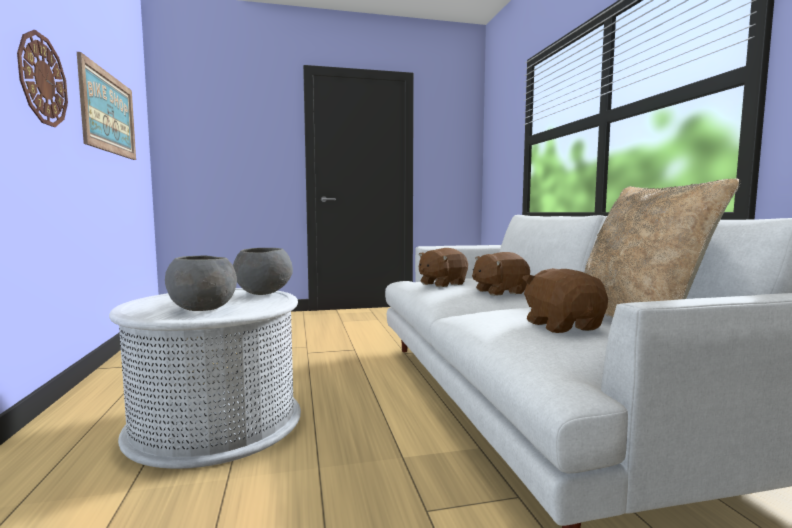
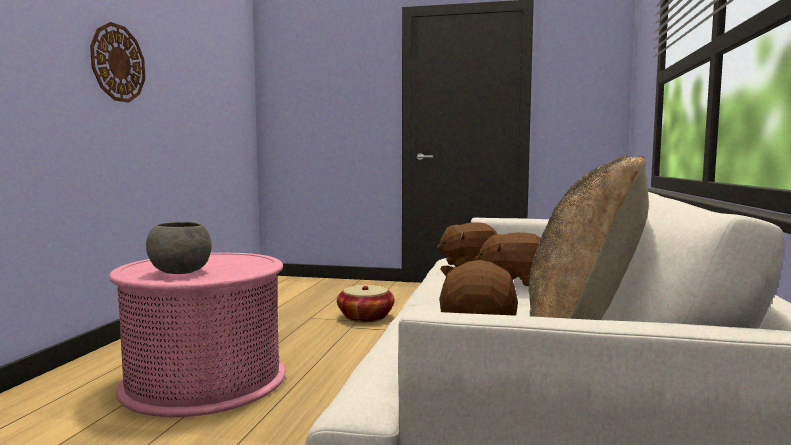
camera: 25 degrees right, 0 degrees up
(108, 113) = (198, 81): picture -> none
(216, 422) = (205, 381): white coffee table -> pink coffee table
(264, 293) = (258, 261): grey bowl -> none
(311, 343) = (365, 317): none -> basket

